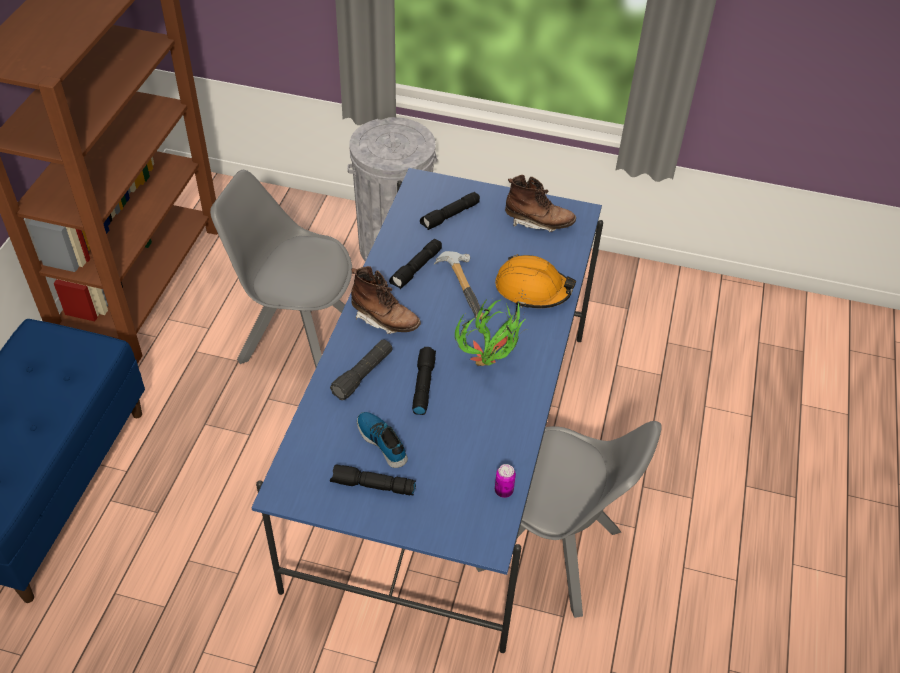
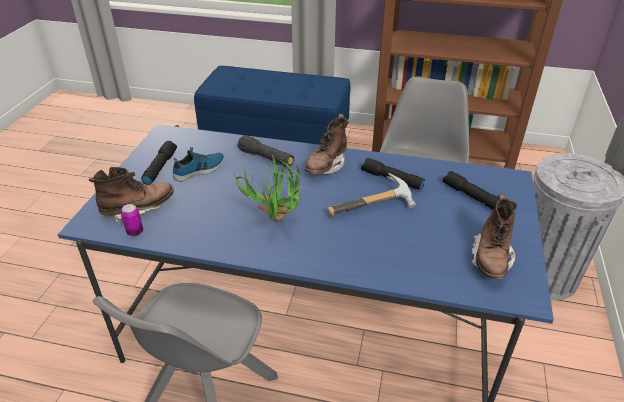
camera: 90 degrees right, 10 degrees down
(422, 385) = (255, 187): black flashlight -> none
(461, 495) = (138, 209): none -> brown boot
(532, 289) = (382, 253): orange hard hat -> none

